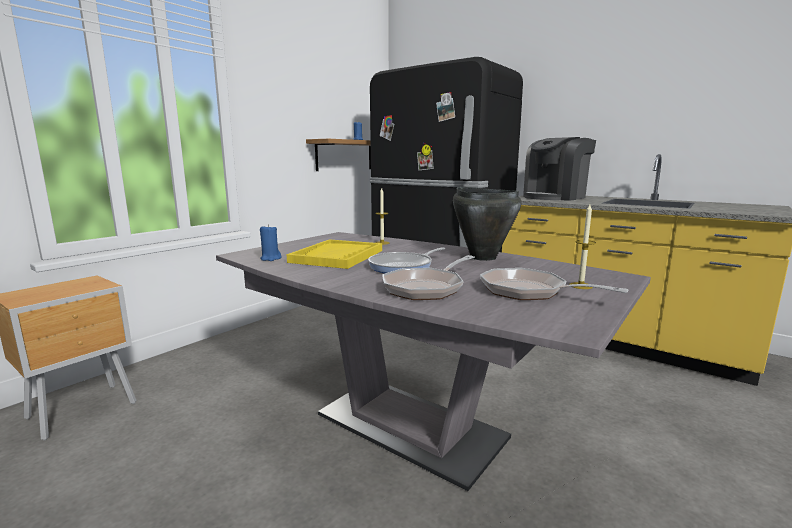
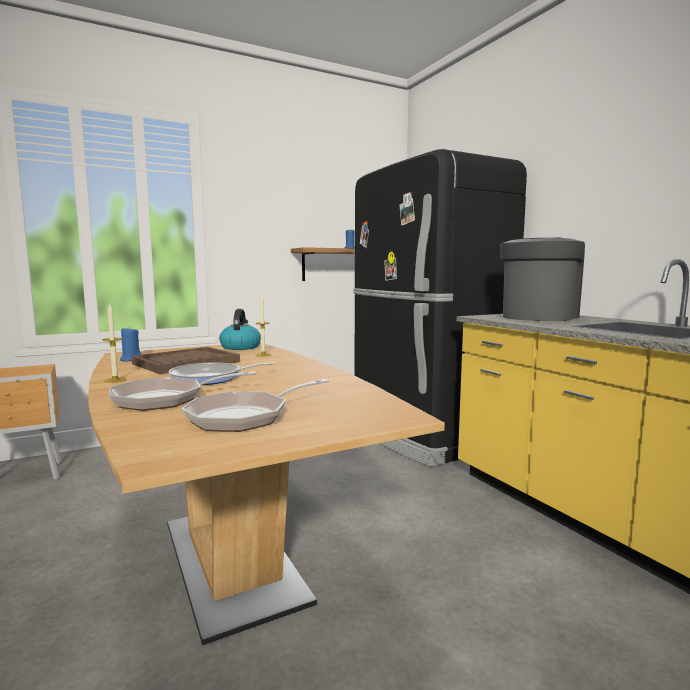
camera: 25 degrees right, 5 degrees down
(337, 256) = (186, 363): yellow tray -> brown tray
(338, 238) = (240, 347): none -> kettle
(410, 426) = (232, 560): grey dining table -> brown dining table
(483, 257) = (314, 378): black cooking pot -> none
(529, 291) = (245, 416): frying pan -> frying pan turned 105 degrees counterclockwise
(555, 197) = (538, 317): coffee machine -> coffee machine turned 135 degrees clockwise
(580, 286) = (319, 419): candle -> candle (115, 380)

